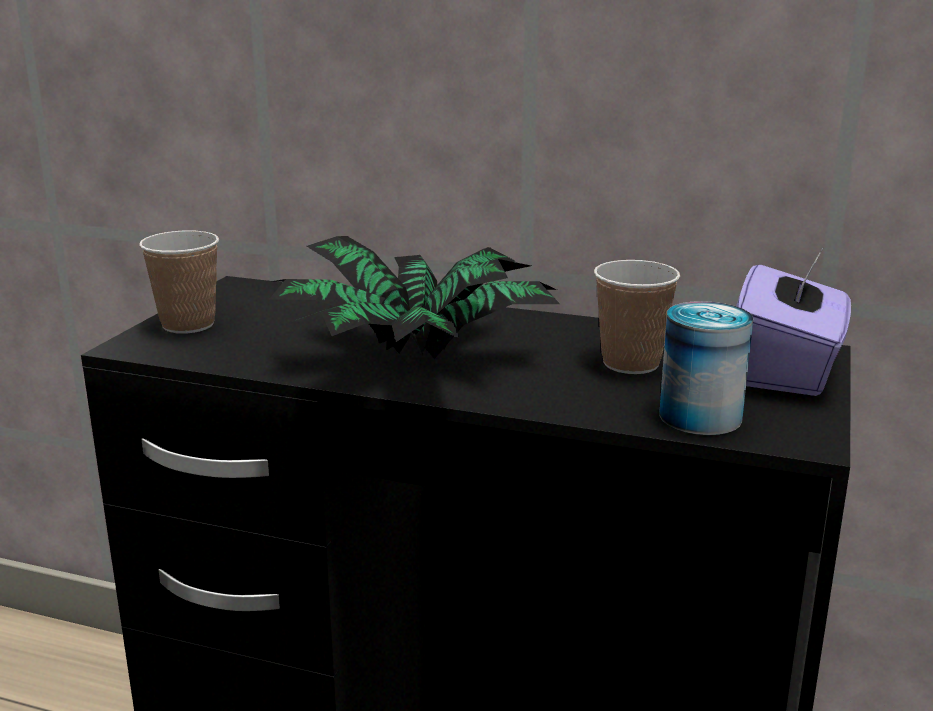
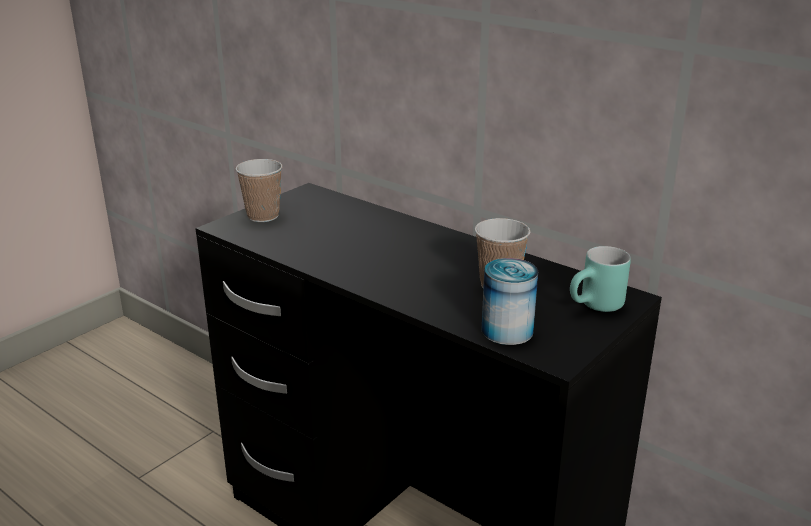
camera: 20 degrees right, 5 degrees up
(411, 358) = (370, 260): potted plant -> none
(787, 370) = (597, 308): purple tissue box -> turquoise mug

